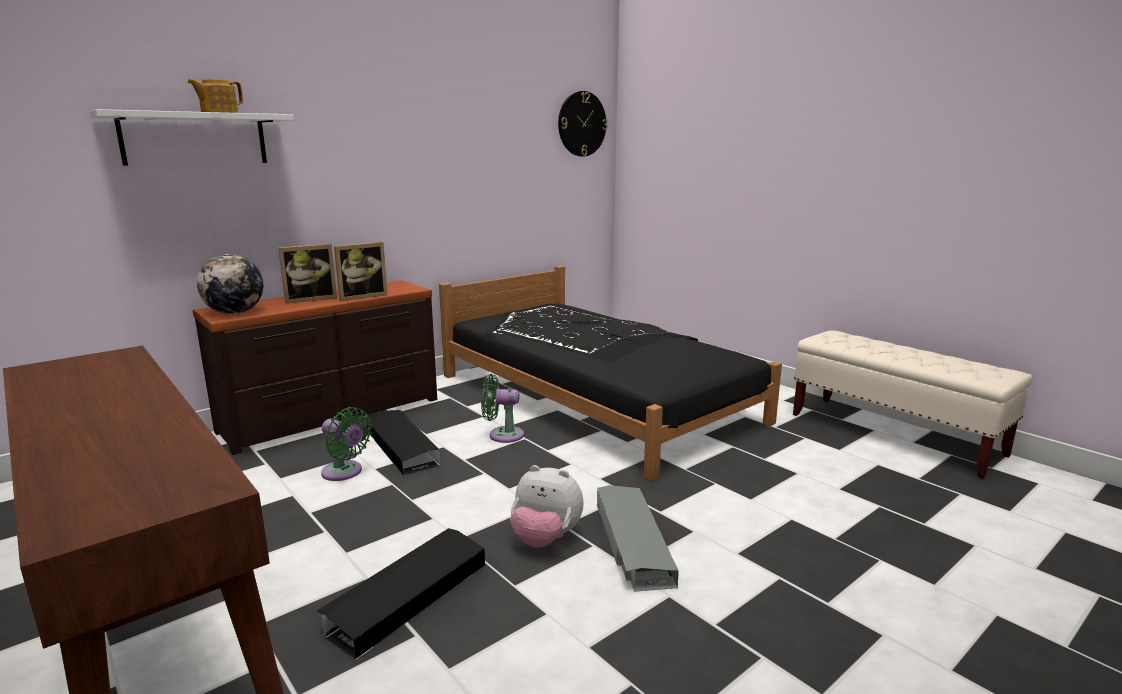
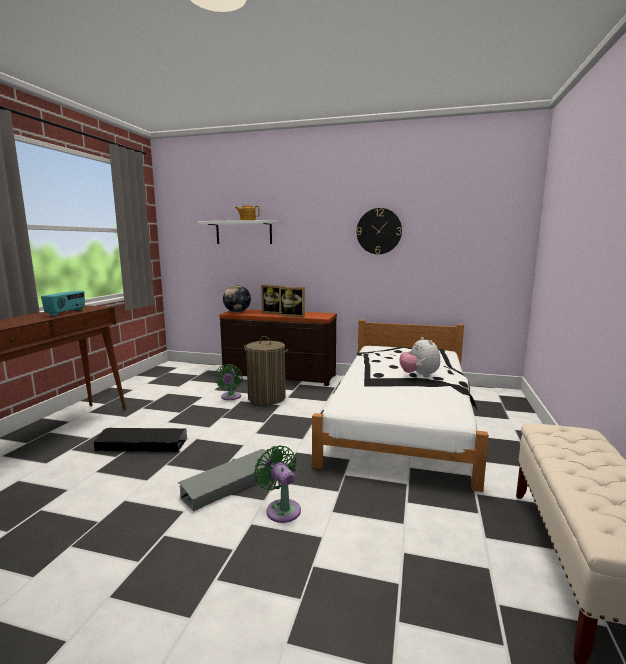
camera: 55 degrees right, 5 degrees down
(113, 384) = (66, 312): none -> radio
(402, 448) = (267, 398): black storage box -> laundry basket
(502, 435) = (311, 412): green fan -> green fan (281, 509)
(545, 539) = (213, 458): plush toy -> plush toy (419, 375)
(582, 124) = (497, 218): wall clock -> wall clock (379, 231)
(594, 397) = (401, 417): black bed -> white bed

